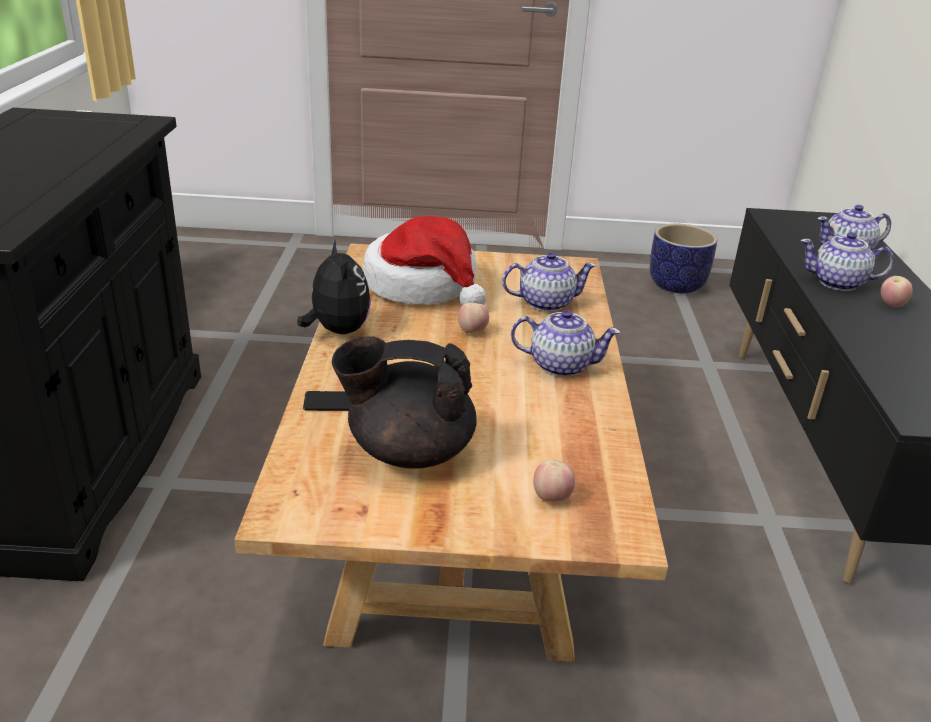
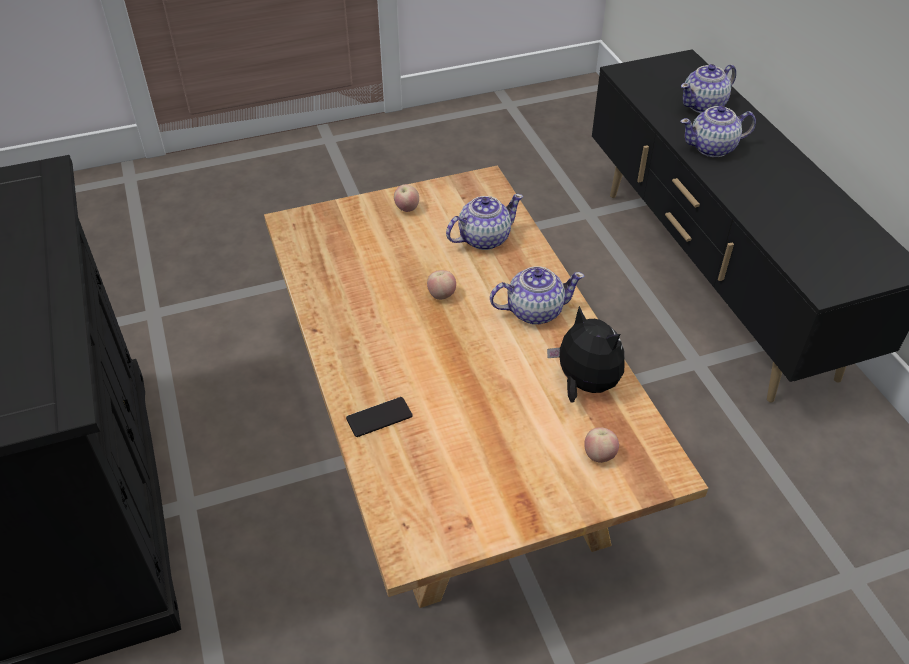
camera: 20 degrees left, 15 degrees up
(337, 330) = (324, 334): plush toy -> plush toy (584, 384)
(408, 450) = (466, 449): black teapot -> none
(423, 286) = (367, 251): hat -> none
(675, 285) = (524, 126): planter -> none
(891, 305) = (761, 163): apple -> apple (407, 209)

